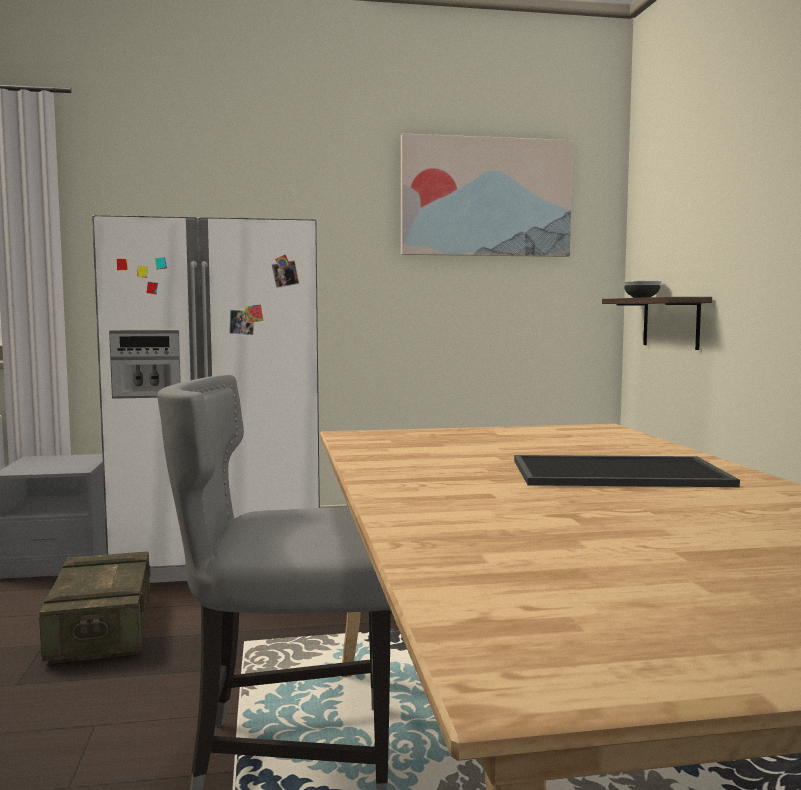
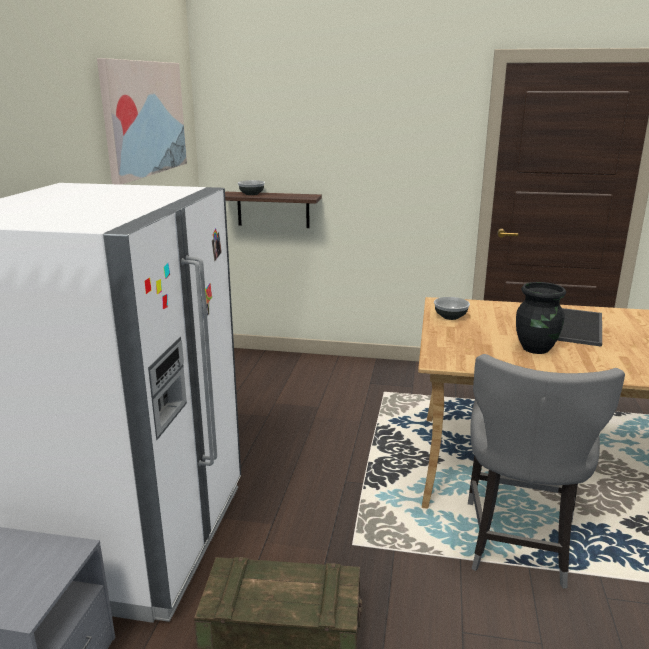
camera: 70 degrees left, 15 degrees up
(456, 459) = (536, 349): none -> black vase
(538, 432) = (450, 317): none -> bowl

